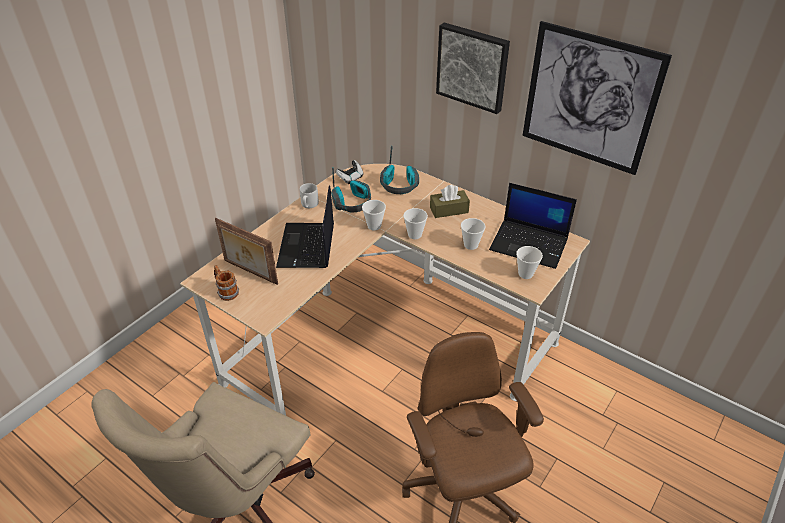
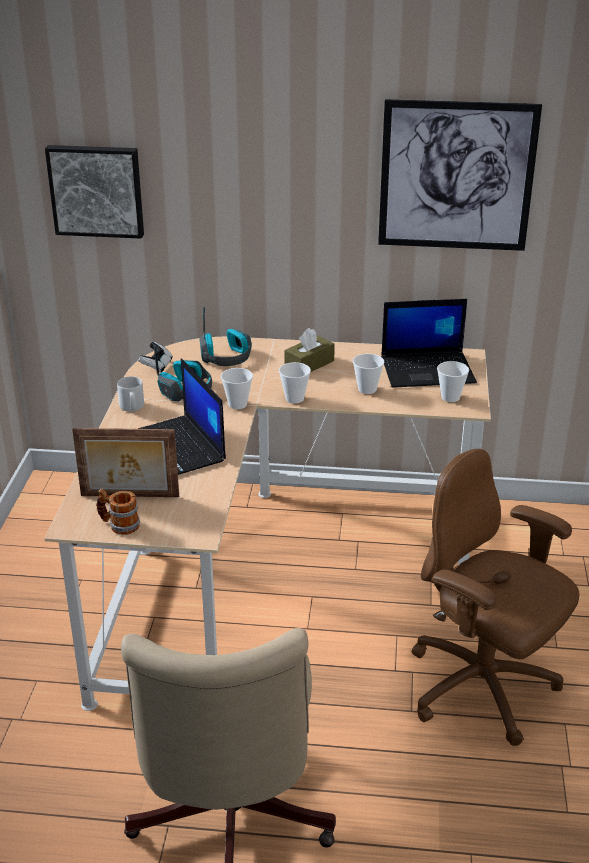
camera: 30 degrees left, 10 degrees down
(473, 67) = (300, 175): picture -> picture (97, 190)

